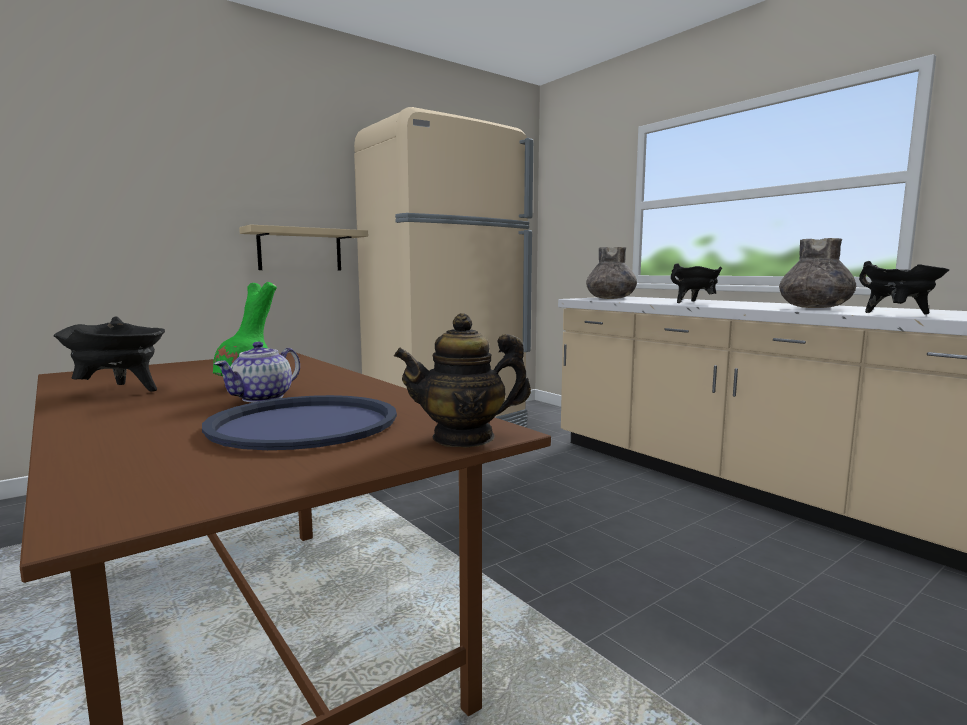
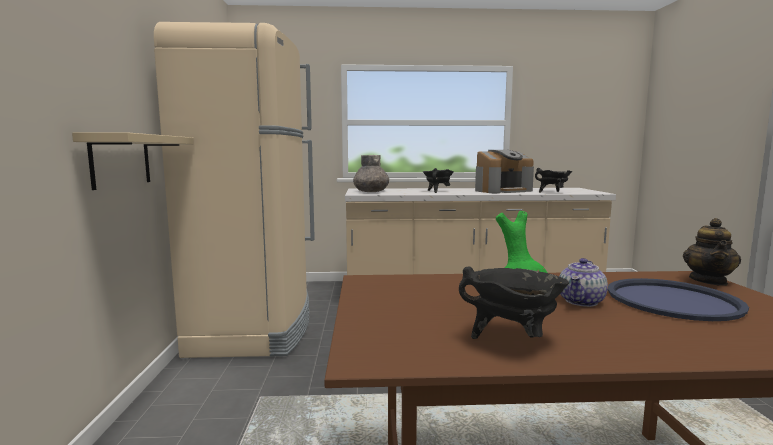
camera: 55 degrees left, 0 degrees up
(262, 398) = (581, 301): teapot -> teapot turned 60 degrees clockwise
(815, 308) = (502, 190): grey vase -> coffee machine

